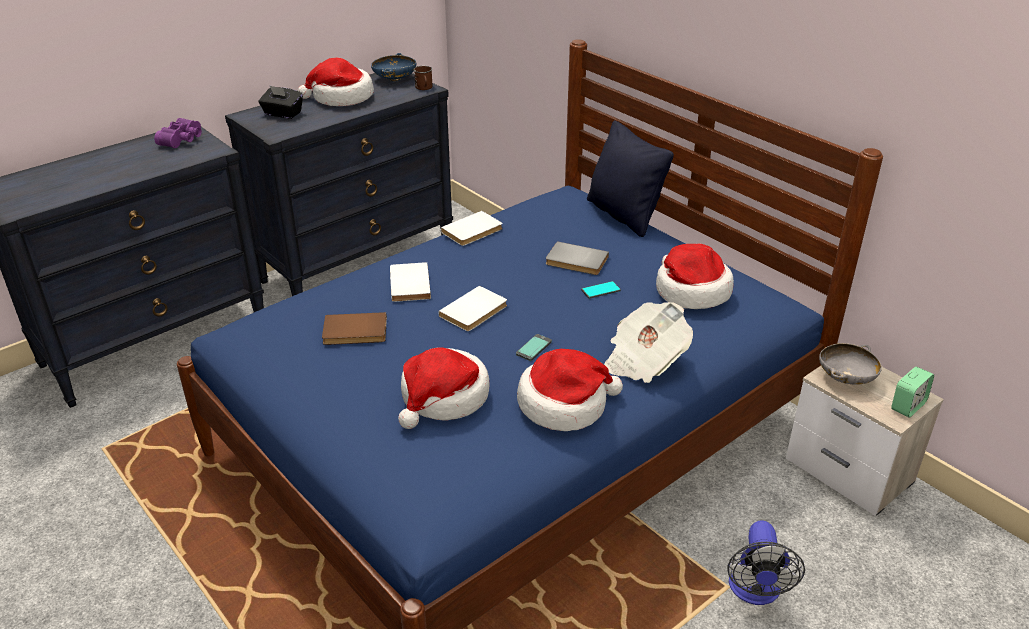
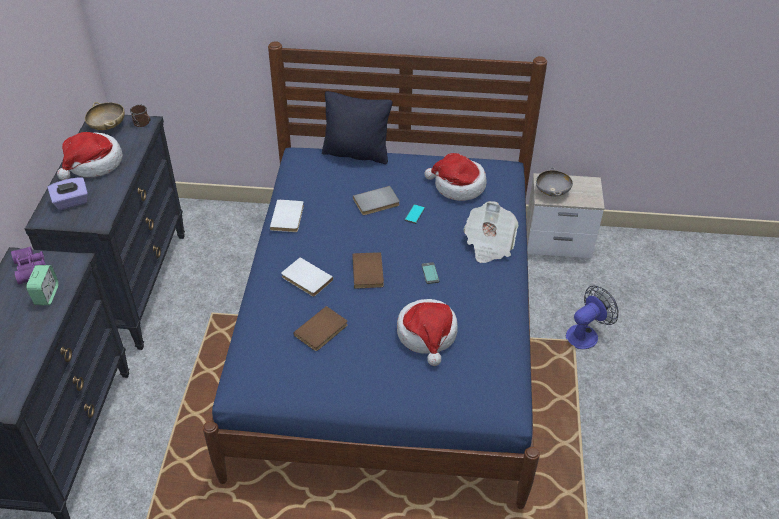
camera: 45 degrees left, 10 degrees up
(282, 114) = (71, 202): black tissue box -> purple tissue box
(394, 79) = (107, 126): blue bowl -> beige bowl
(475, 311) = (369, 271): white book -> brown book
(564, 404) = (487, 295): hat -> none
(755, 592) = (586, 334): fan -> fan turned 90 degrees counterclockwise
(908, 406) = (592, 191): alarm clock -> alarm clock (46, 295)

